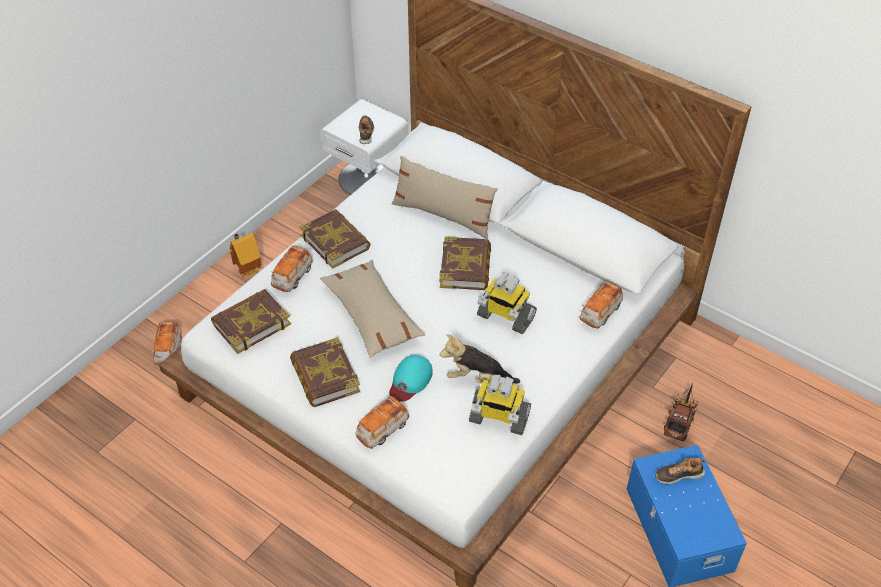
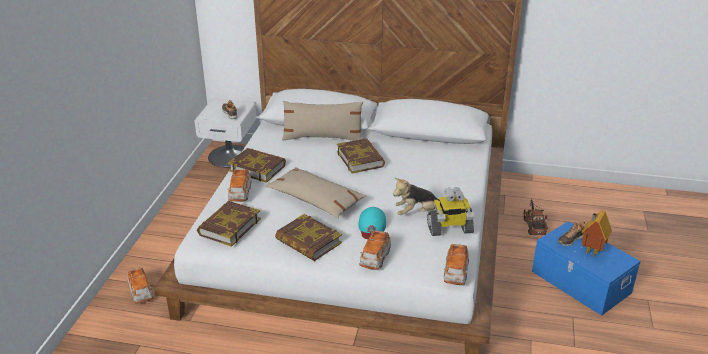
camera: 25 degrees left, 15 degrees down
(247, 271) = (174, 228): toy house -> toy house (590, 251)
(505, 316) = (408, 176): toy robot -> none
(600, 313) = (467, 159): toy car -> toy car (455, 273)

